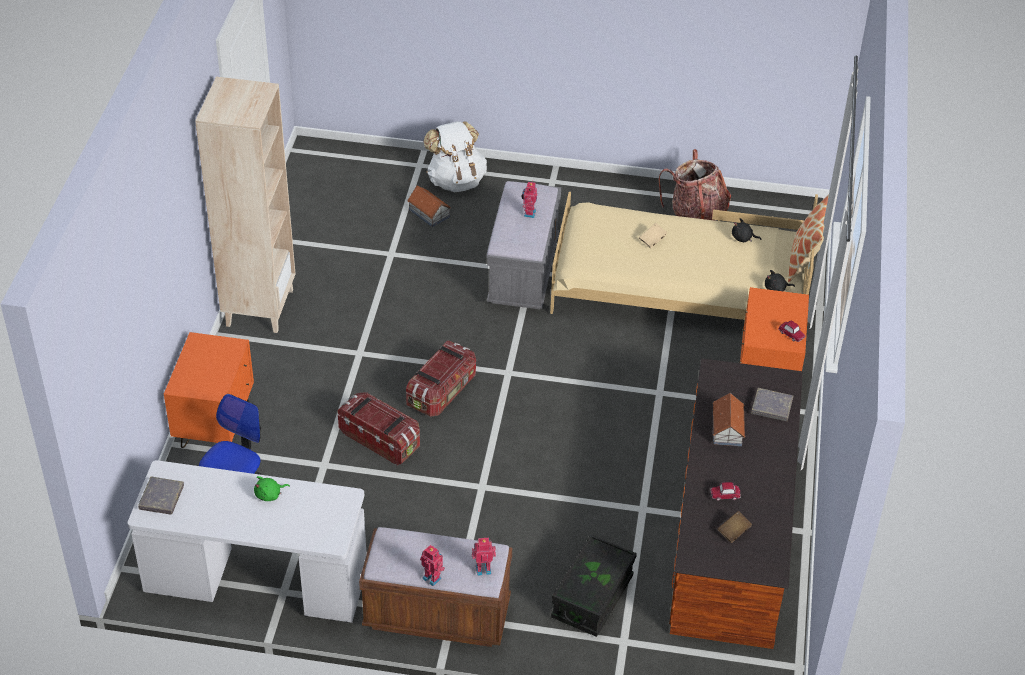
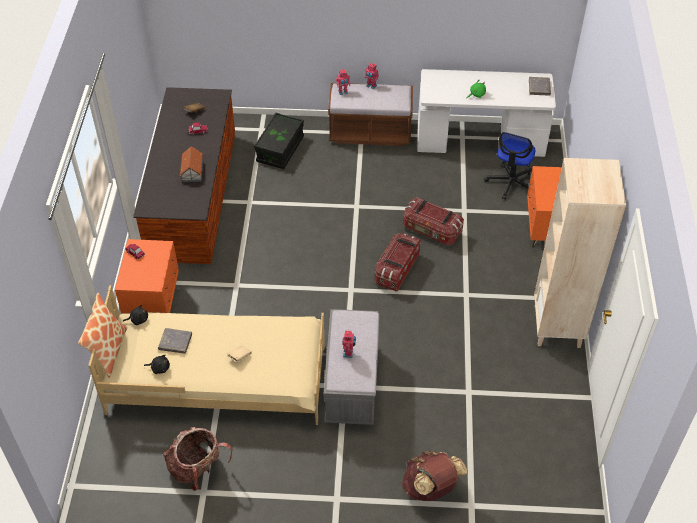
camera: 175 degrees right, 5 degrees up
(429, 212) = (447, 443): toy house -> none
(456, 180) = (430, 488): white backpack -> brown backpack
(771, 407) = (159, 188): grey book -> grey book (175, 342)

